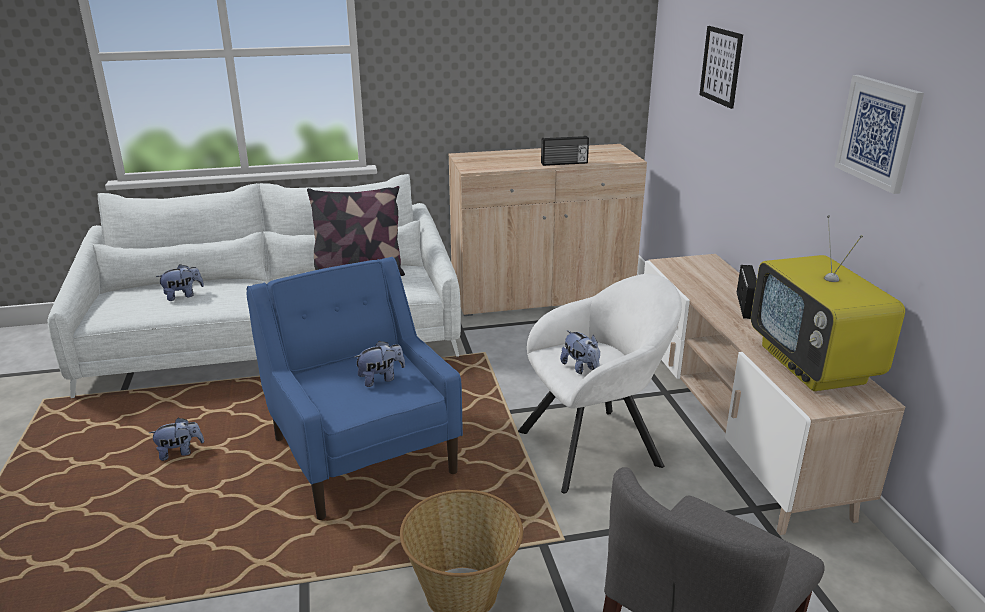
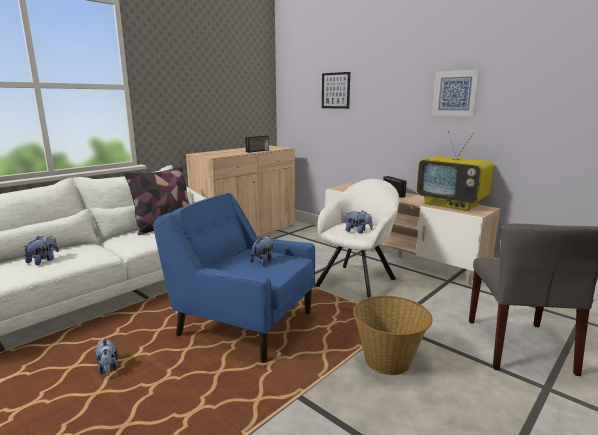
camera: 35 degrees left, 10 degrees down
(180, 452) = (108, 368): plush toy -> plush toy turned 120 degrees clockwise

